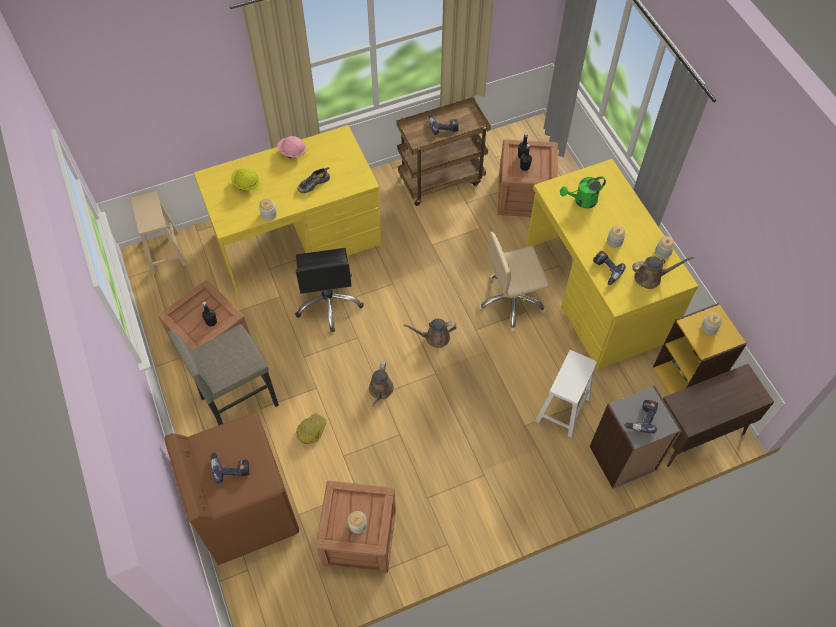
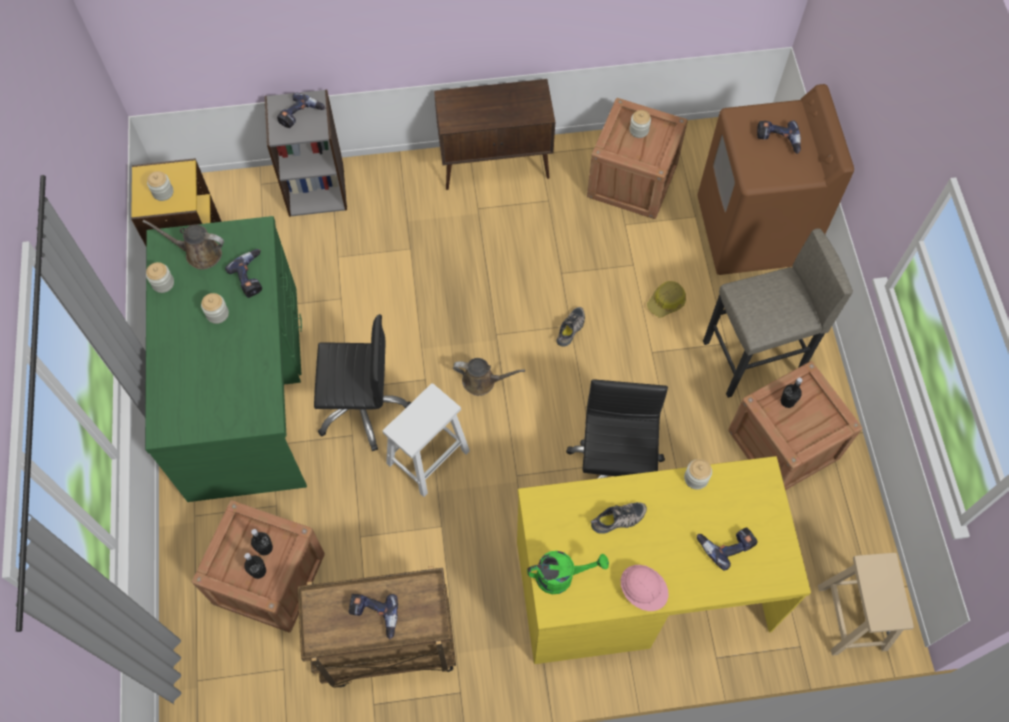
camera: 165 degrees left, 5 degrees up
(246, 184) = (726, 544): yellow hard hat -> power drill
(380, 391) = (571, 329): brown watering can -> shoe
(511, 302) = (362, 406): beige office chair -> black office chair
(562, 410) = (359, 255): white stool -> white stool (428, 456)
(582, 201) = (229, 386): green watering can -> green watering can (561, 576)
(595, 293) = (245, 391): yellow desk -> green desk
(695, 434) = (222, 194): brown cabinet -> brown cabinet (496, 165)

